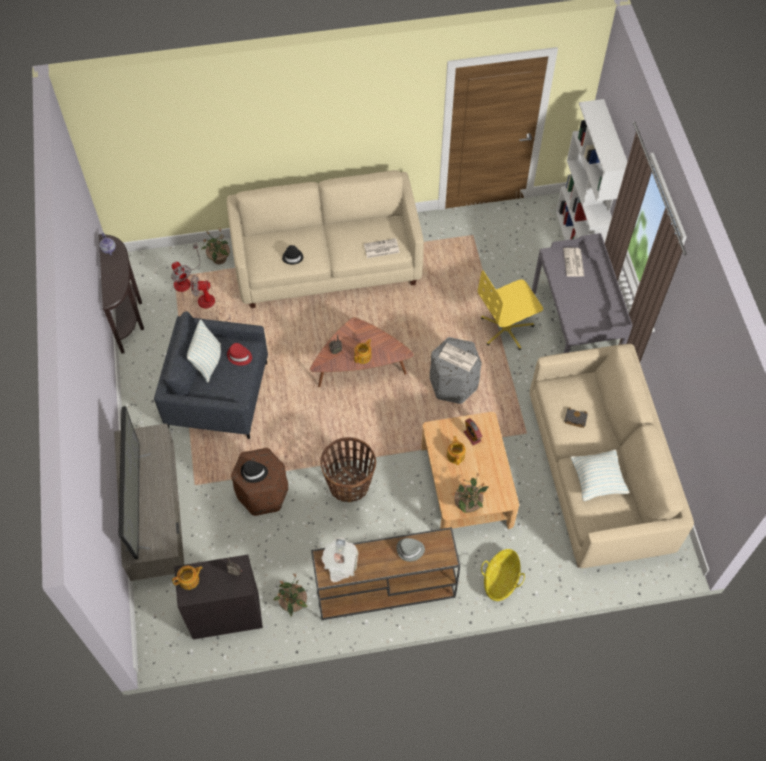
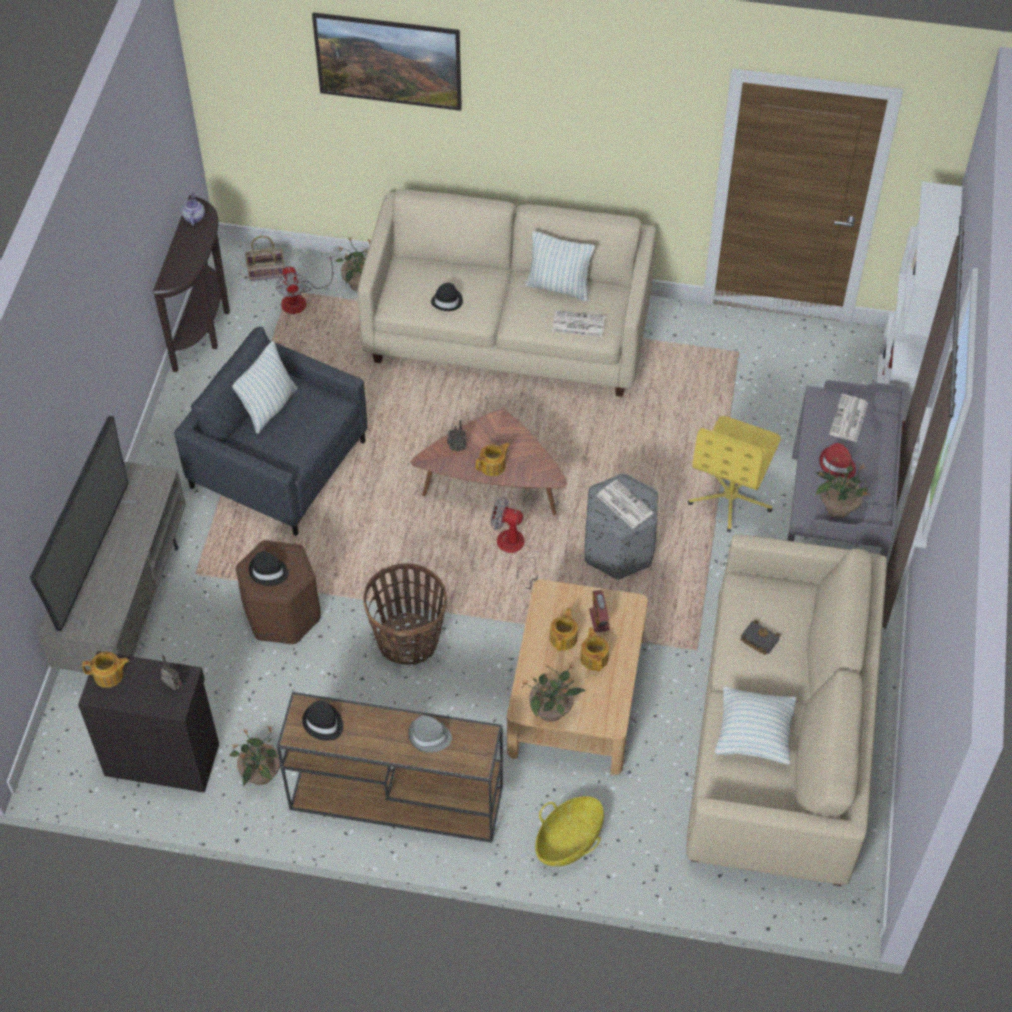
camera: 20 degrees right, 5 degrees down
(155, 267) = (267, 271): none -> basket
(210, 306) = (320, 343): fan -> fan (514, 550)
(220, 124) = (389, 80): none -> picture
(239, 356) = (315, 412): red hat -> red hat (837, 465)
(340, 564) = (323, 723): newspaper -> black hat
(358, 227) = (559, 287): none -> pillow
(479, 462) = (594, 657): none -> teapot
(506, 329) = (731, 497): yellow office chair -> yellow office chair turned 60 degrees counterclockwise
(590, 321) = (837, 507): none -> potted plant

